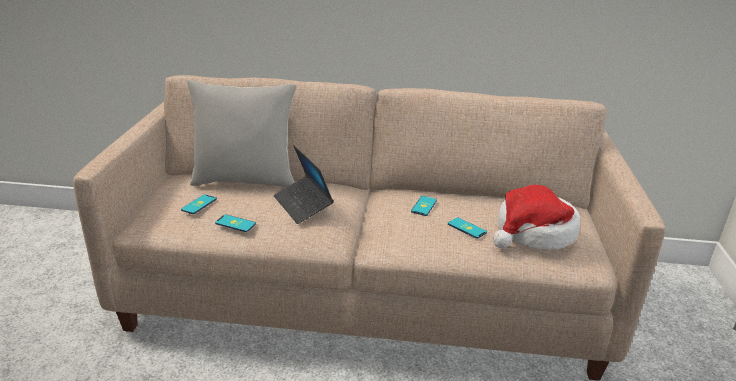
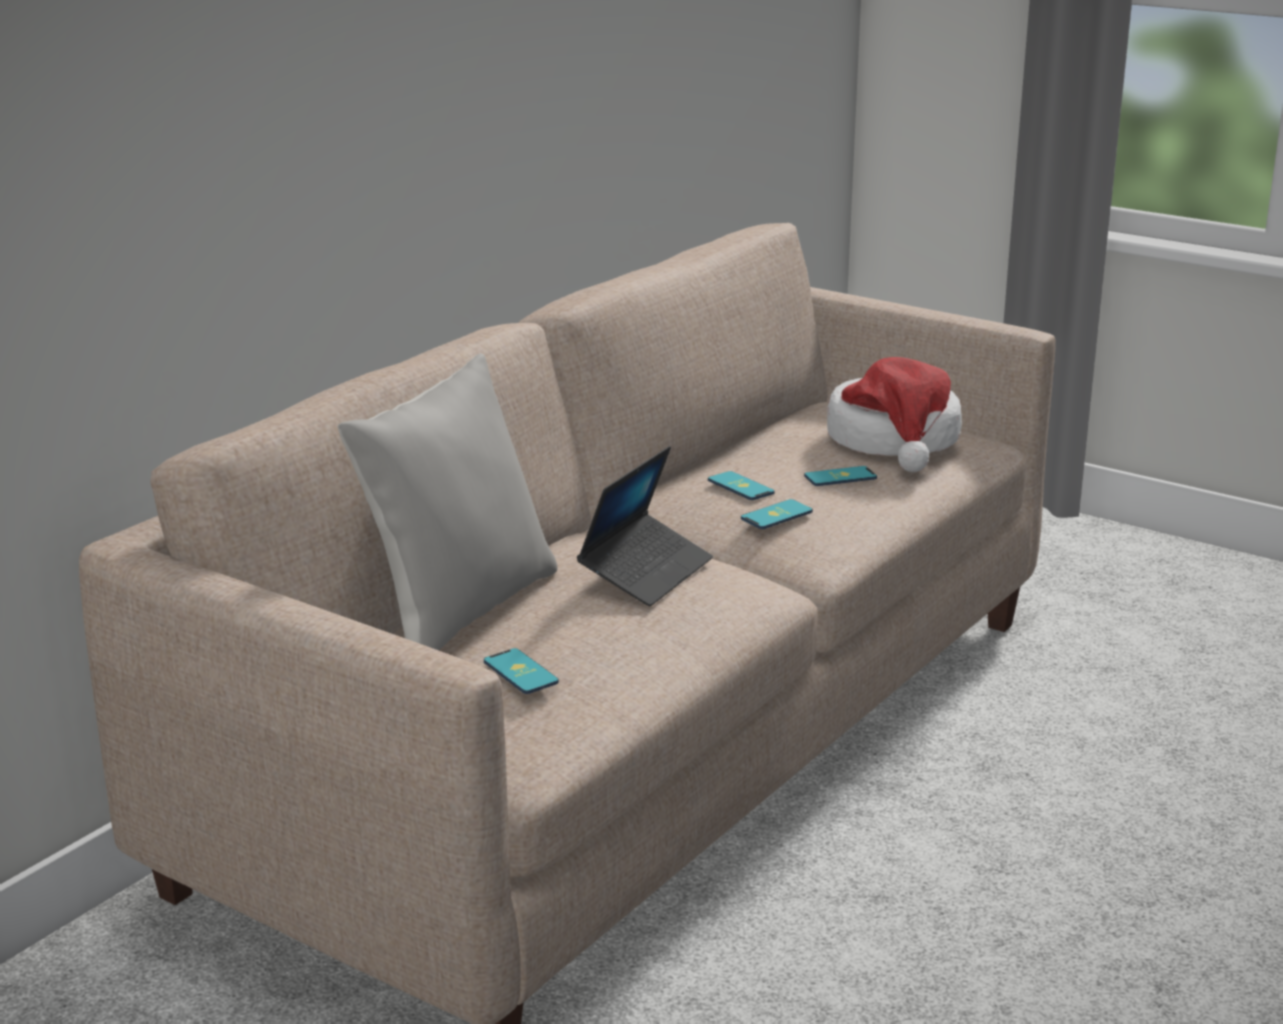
camera: 60 degrees left, 5 degrees down
(235, 223) = (644, 647): phone -> phone (776, 515)
(303, 205) = (646, 572): laptop -> laptop turned 60 degrees counterclockwise

